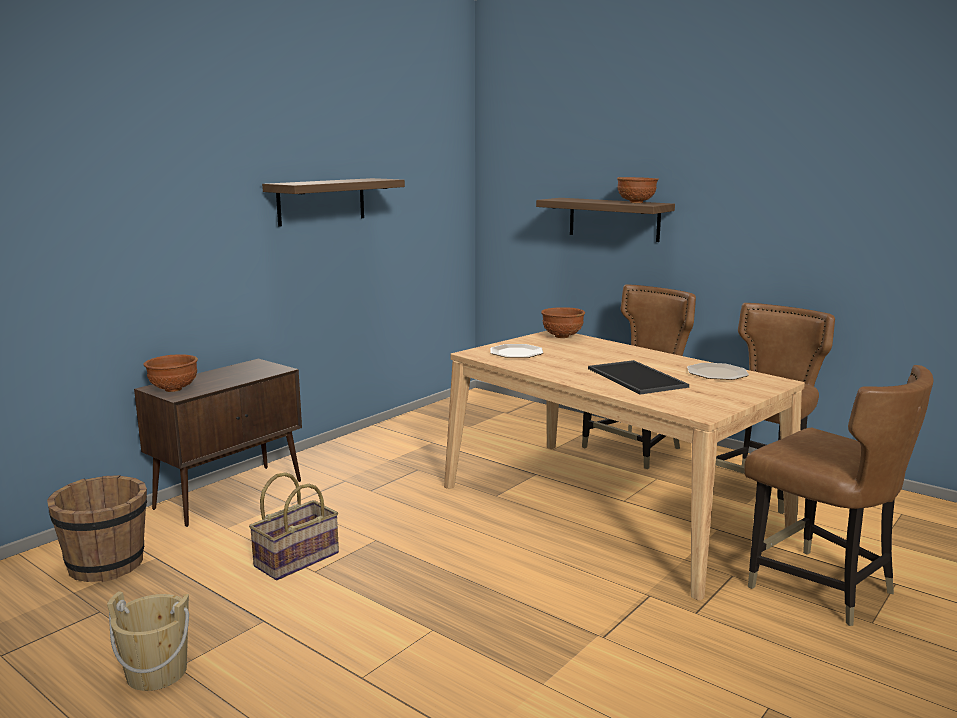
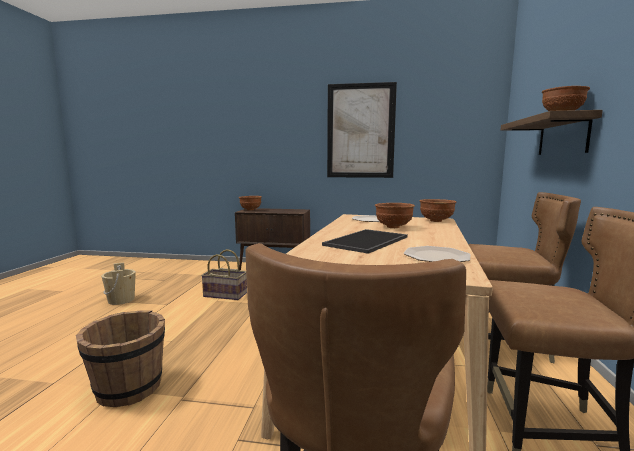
camera: 60 degrees right, 5 degrees down
(107, 565) = (199, 271): brown bucket -> brown bucket (128, 389)
(321, 201) = (360, 131): shelf -> picture
(575, 356) = (393, 227): none -> brown bowl

